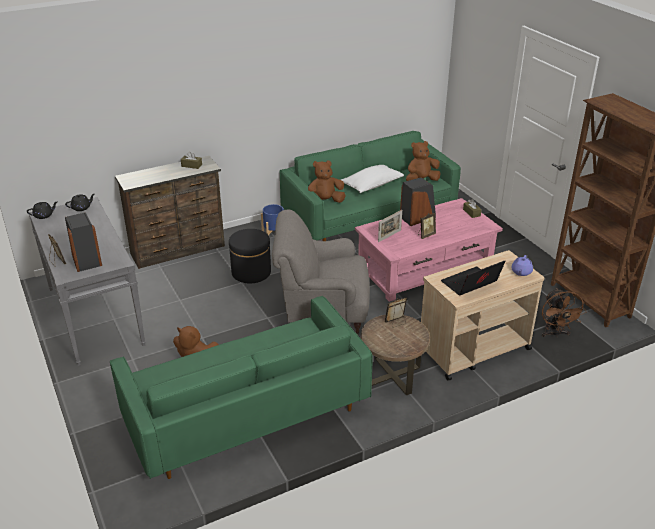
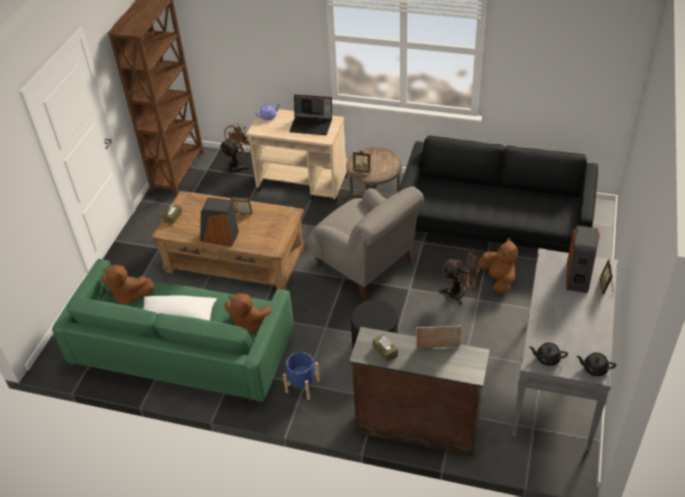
camera: 135 degrees left, 10 degrees up
(220, 334) = (461, 294): none -> brown fan
(245, 412) = (494, 224): green sofa -> black sofa
(389, 236) = (269, 231): picture frame -> picture frame (438, 347)
(425, 269) = (234, 260): pink coffee table -> brown coffee table

